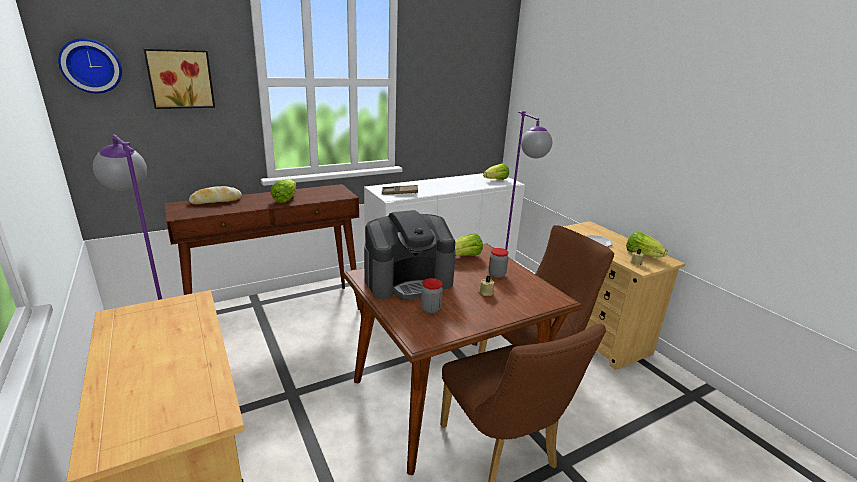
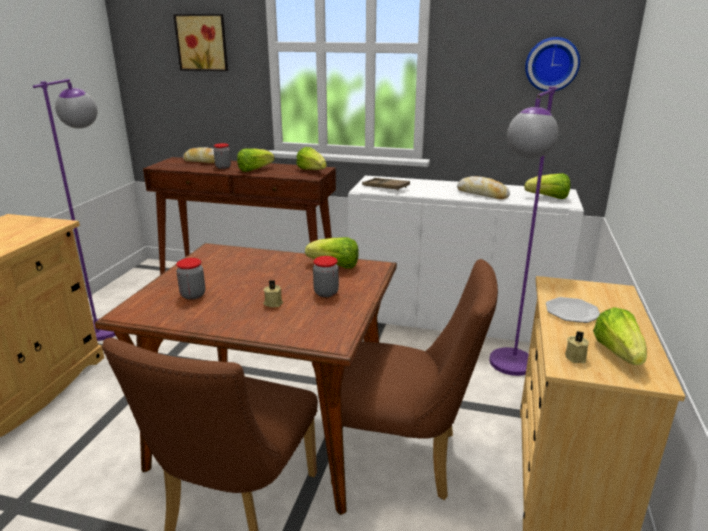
camera: 45 degrees right, 0 degrees up
(91, 66) = (142, 31): wall clock -> wall clock (551, 64)
(250, 202) = (223, 167): none -> jar
(333, 190) = (312, 171): none -> lettuce
(408, 281) = (232, 267): coffee machine -> none
(461, 185) = (482, 194): none -> bread

